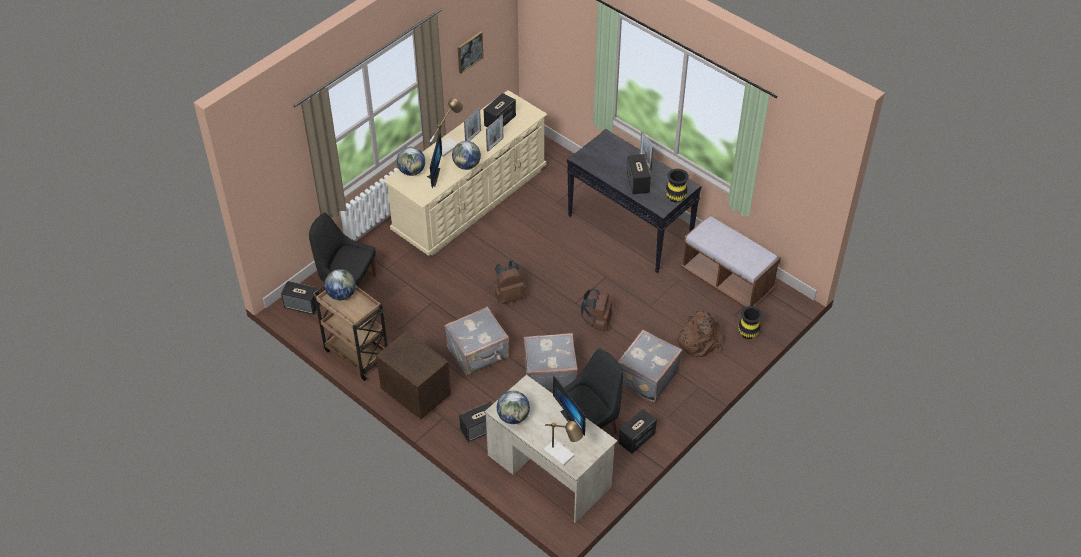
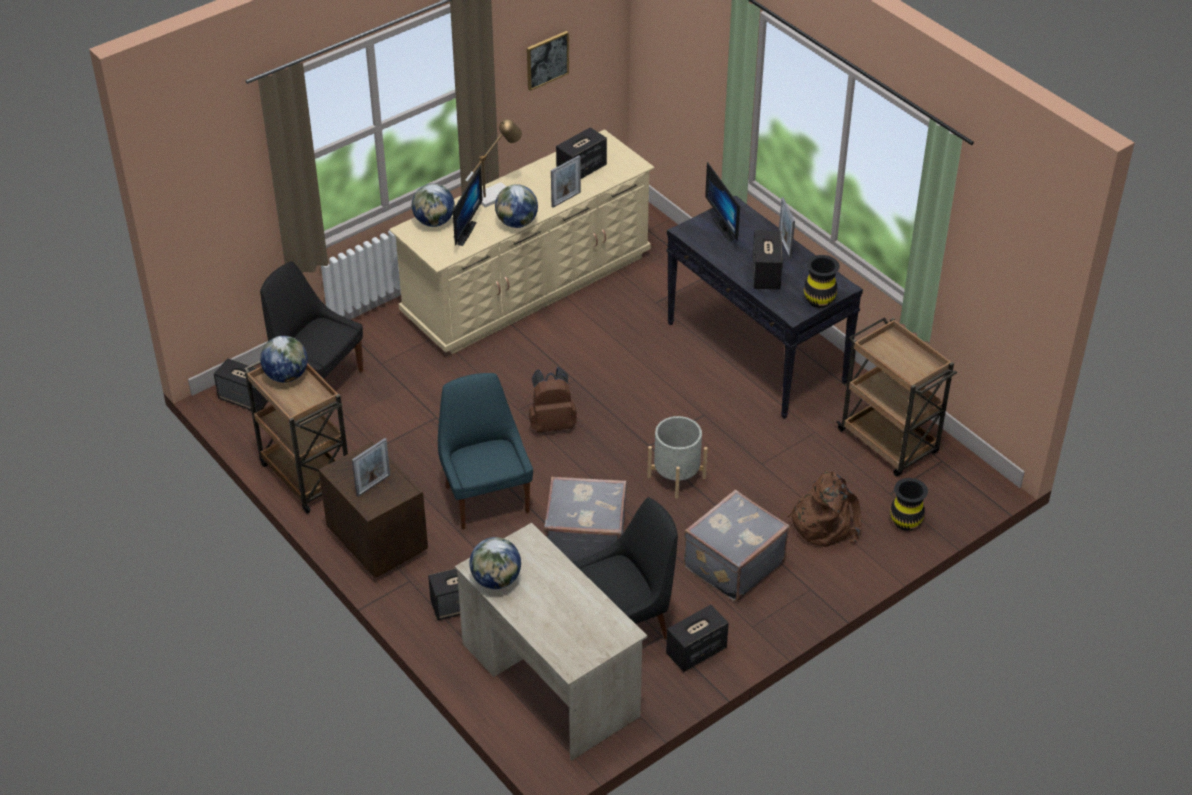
camera: 10 degrees right, 5 degrees down
(473, 137) = (536, 186): picture frame -> picture frame (373, 485)
(478, 353) = (486, 497): grey suitcase -> blue chair
(562, 455) = (556, 645): table lamp -> none
(573, 419) = (587, 595): monitor -> monitor (727, 228)
(598, 322) = (676, 477): brown backpack -> grey planter
(727, 281) = (889, 443): brown bench -> brown cart

